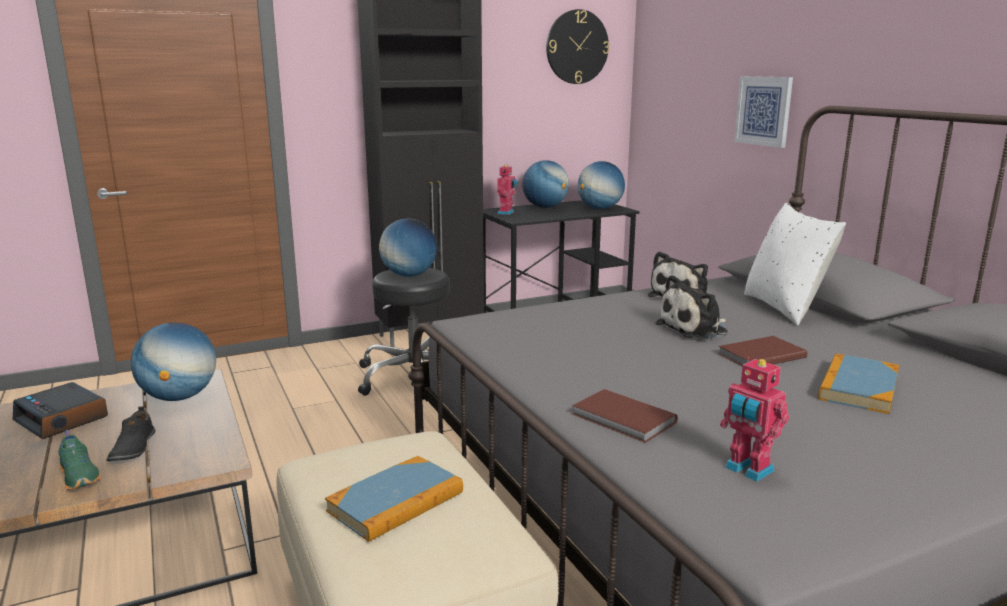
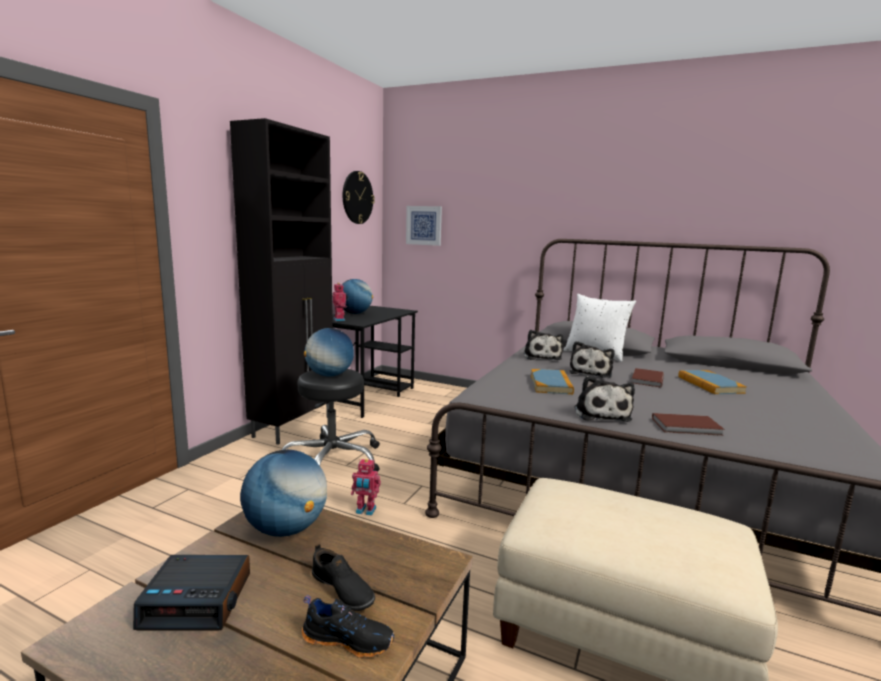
camera: 40 degrees left, 5 degrees down
(80, 476) = (348, 639): green shoe -> black shoe
(396, 502) = (643, 527): book -> book (551, 384)
(552, 375) = (601, 414): none -> plush toy
(600, 208) = (391, 311): globe -> none
(747, 470) = (779, 434): toy robot -> toy robot (365, 511)
(764, 111) = (503, 242): picture -> picture (424, 225)

